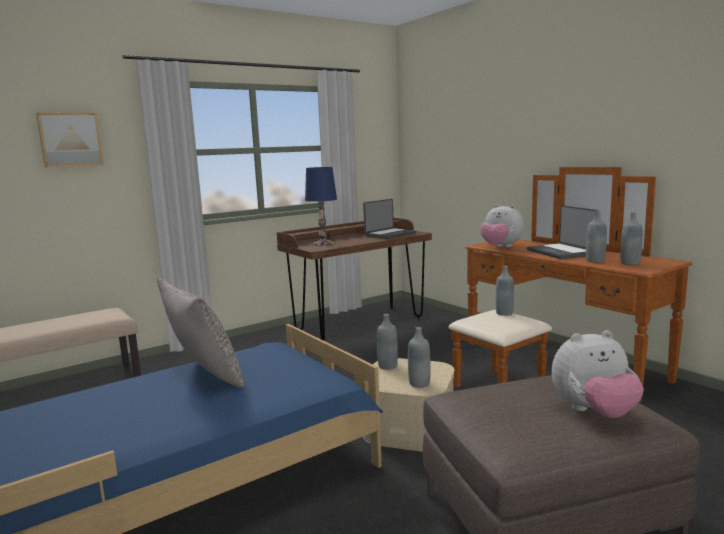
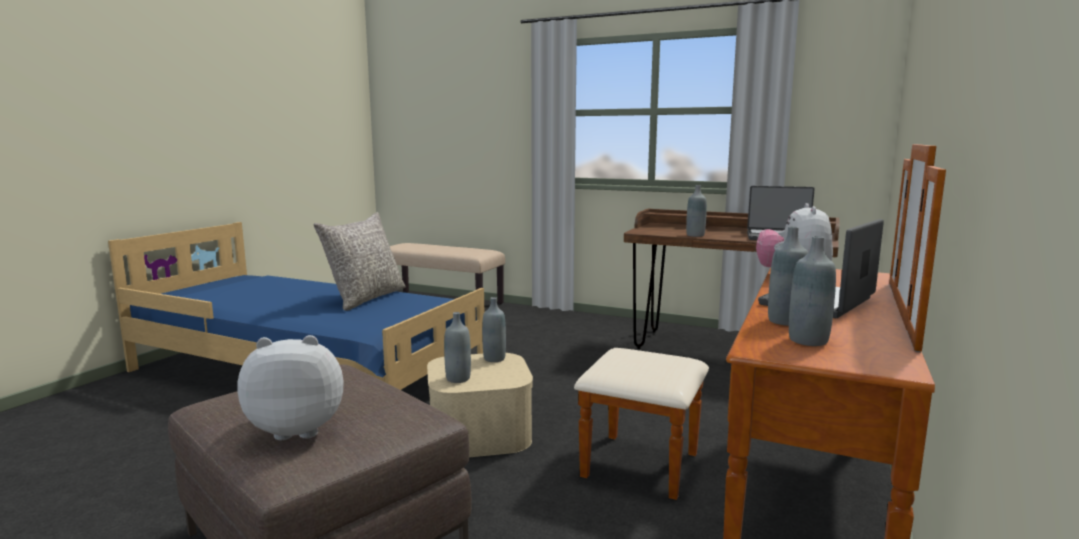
camera: 60 degrees right, 0 degrees up
(70, 139) = (485, 99): picture -> none
(323, 243) = (673, 229): blue table lamp -> none
(504, 313) = (672, 363): grey bottle -> grey bottle (695, 235)
(594, 412) = (299, 429): plush toy -> plush toy turned 120 degrees clockwise

